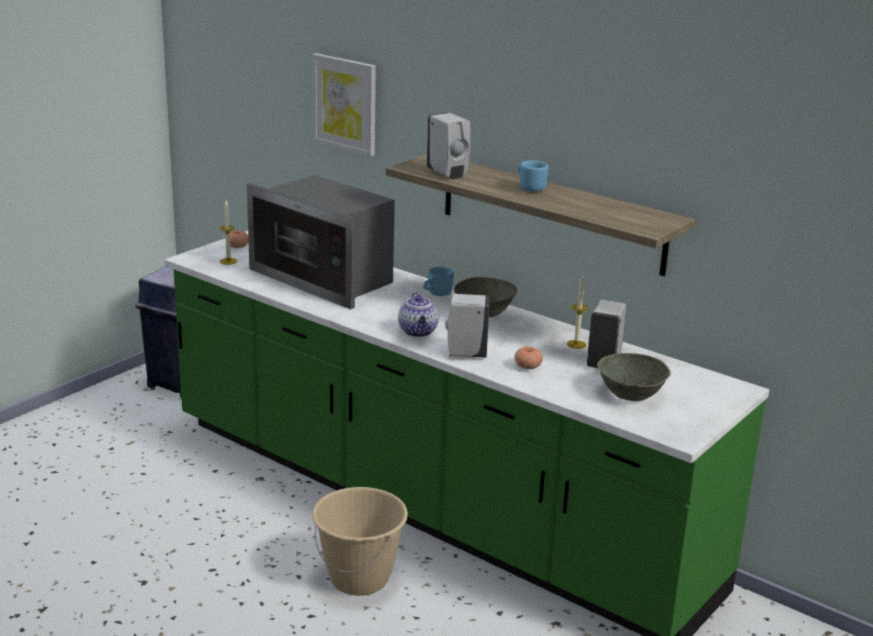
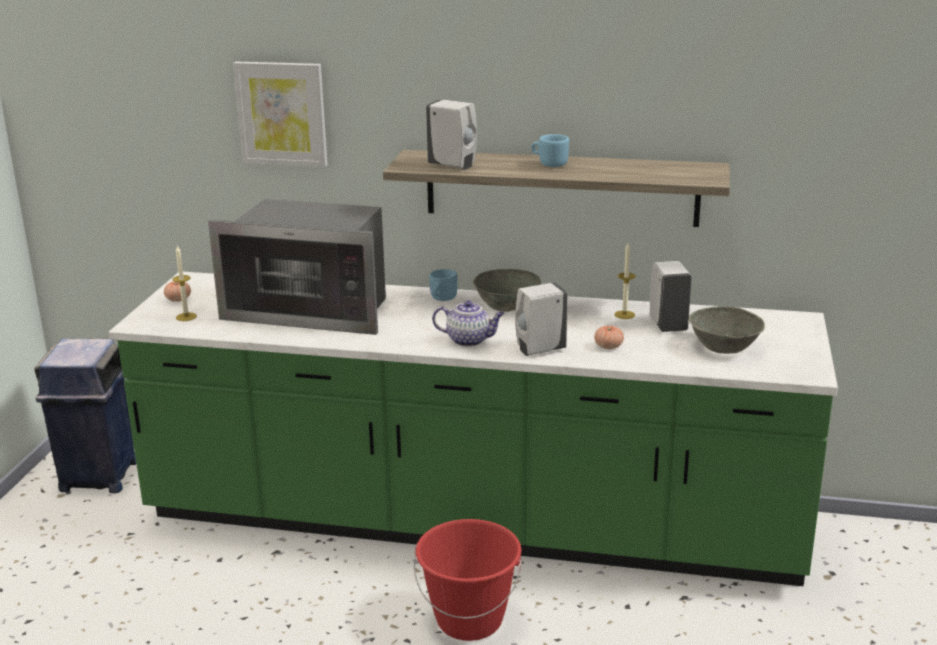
camera: 25 degrees left, 0 degrees up
(359, 578) = (469, 620): beige bucket -> red bucket
(418, 332) = (469, 340): teapot -> teapot turned 45 degrees counterclockwise

